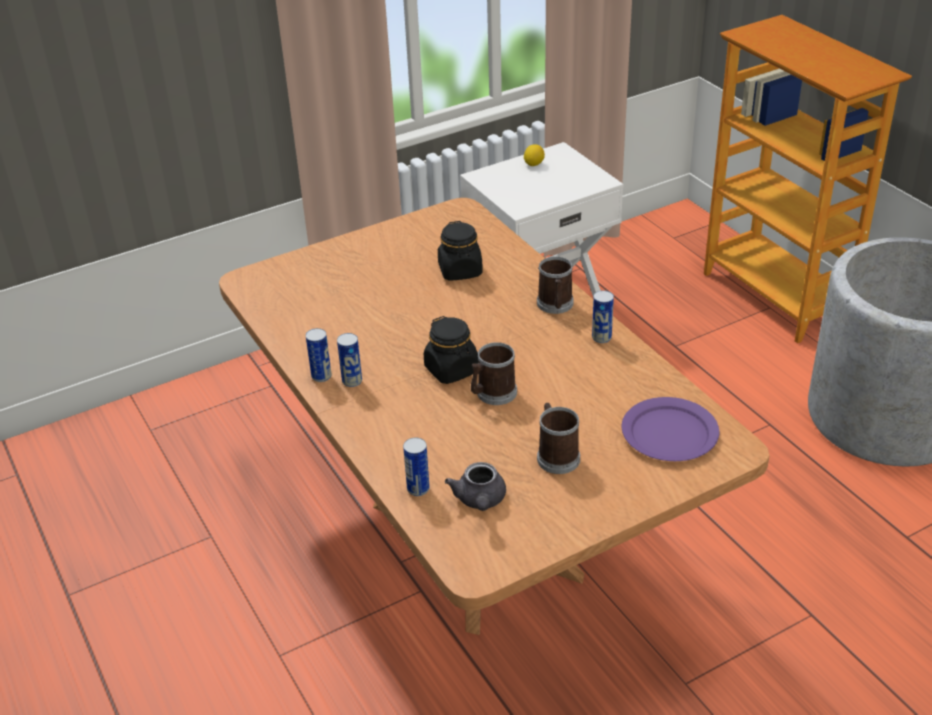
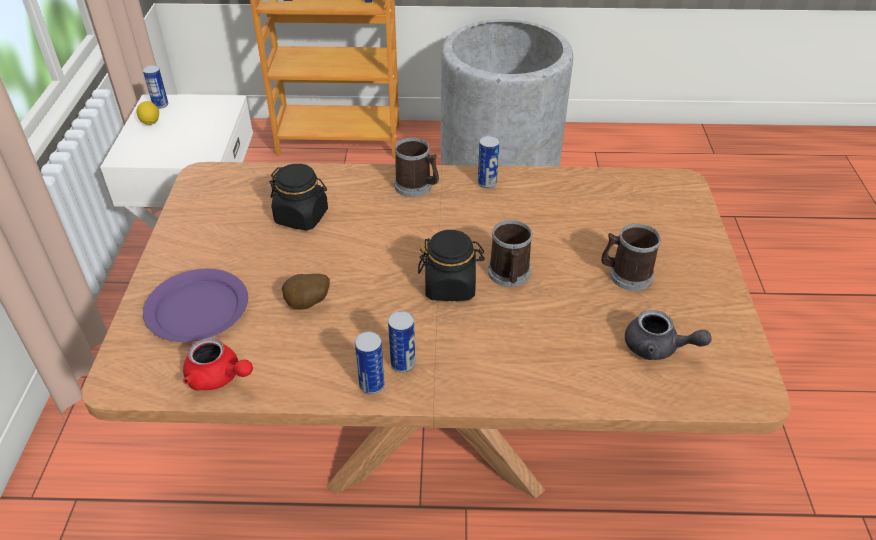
camera: 60 degrees left, 5 degrees up
(277, 313) = (218, 377): none -> red teapot
(372, 316) = (308, 305): none -> potato
(418, 489) = (613, 384): can -> can (160, 105)
(670, 433) = (639, 203): purple plate -> purple plate (197, 308)

